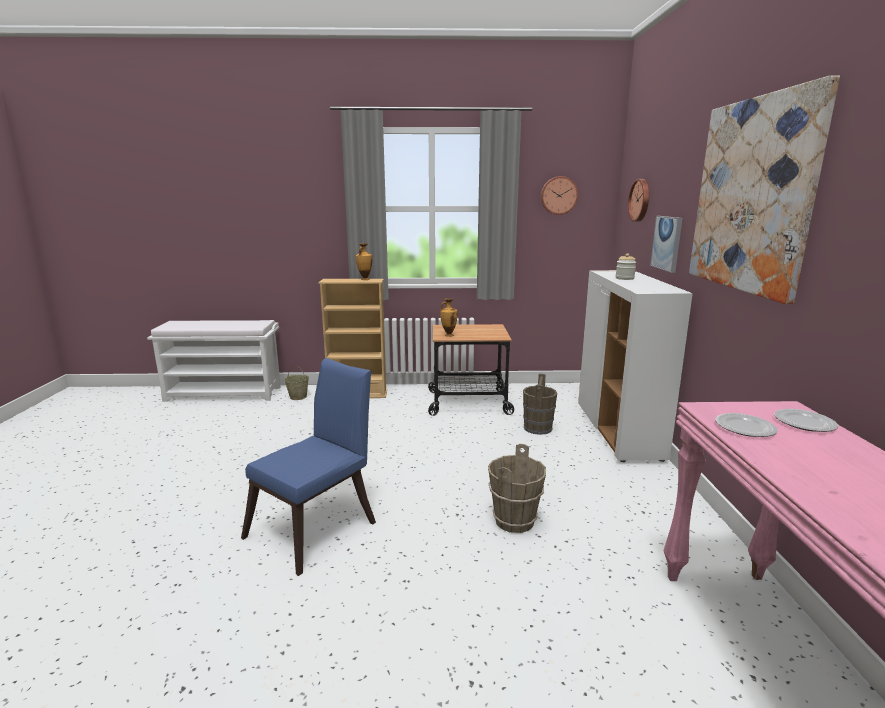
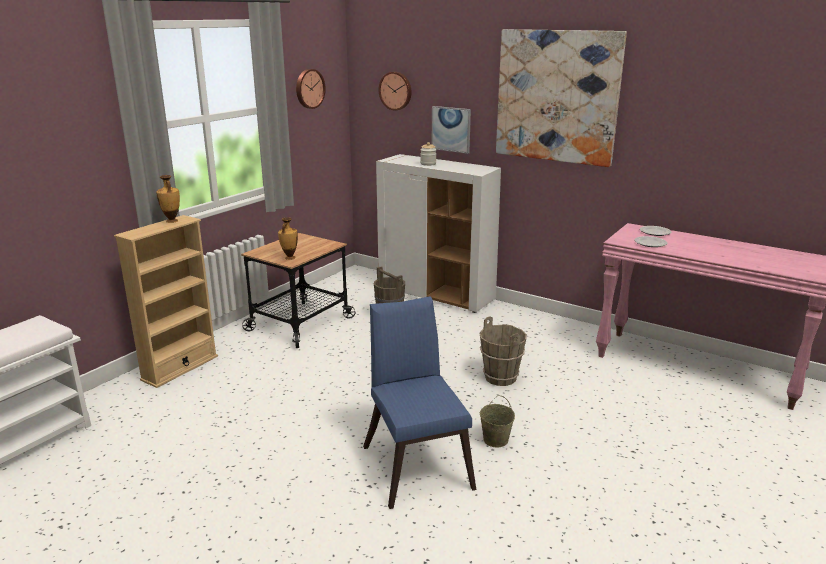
camera: 55 degrees left, 5 degrees up
(298, 397) = (118, 404): beige bucket -> beige bucket (495, 439)

